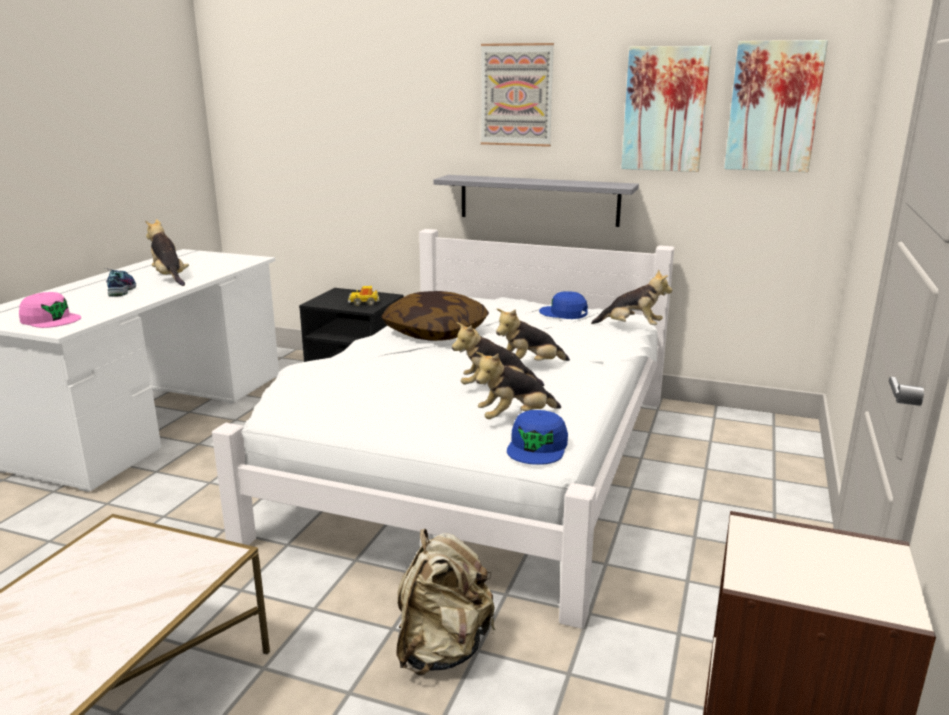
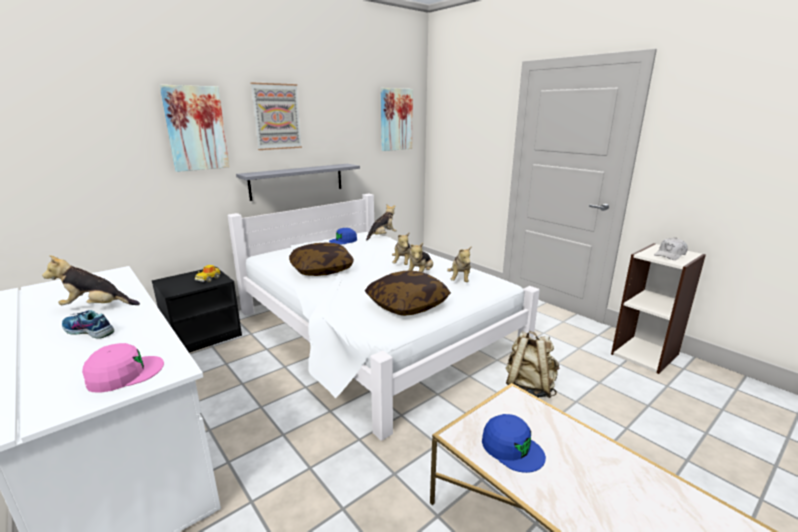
camera: 60 degrees left, 0 degrees up
(371, 403) = (407, 305): none -> pillow
(537, 447) = (494, 283): blue cap -> blue cap (512, 448)
(665, 109) = (354, 122): picture -> picture (196, 128)
(810, 568) = (670, 255): none -> white cap

